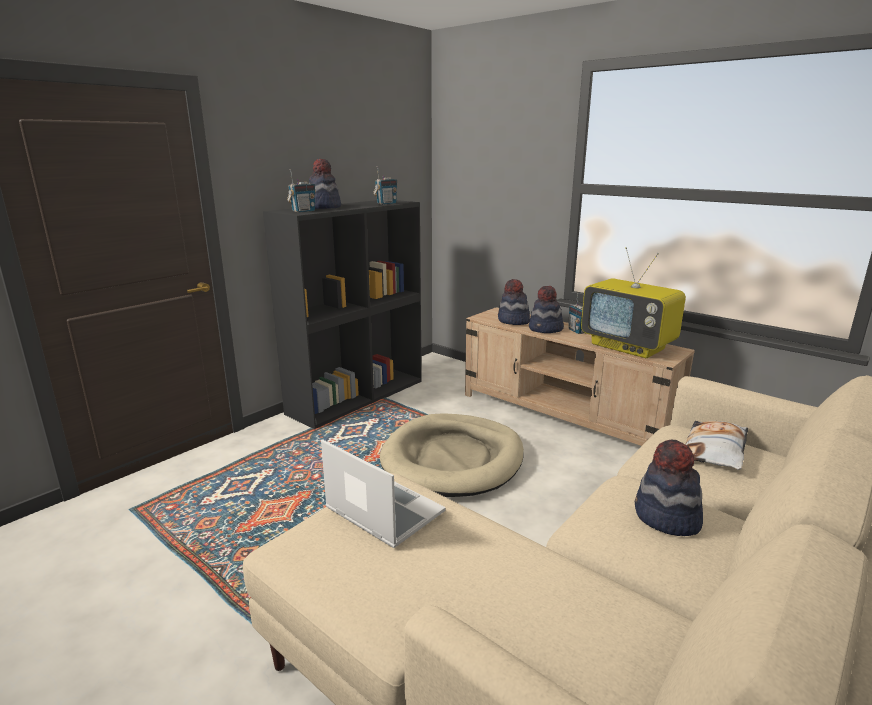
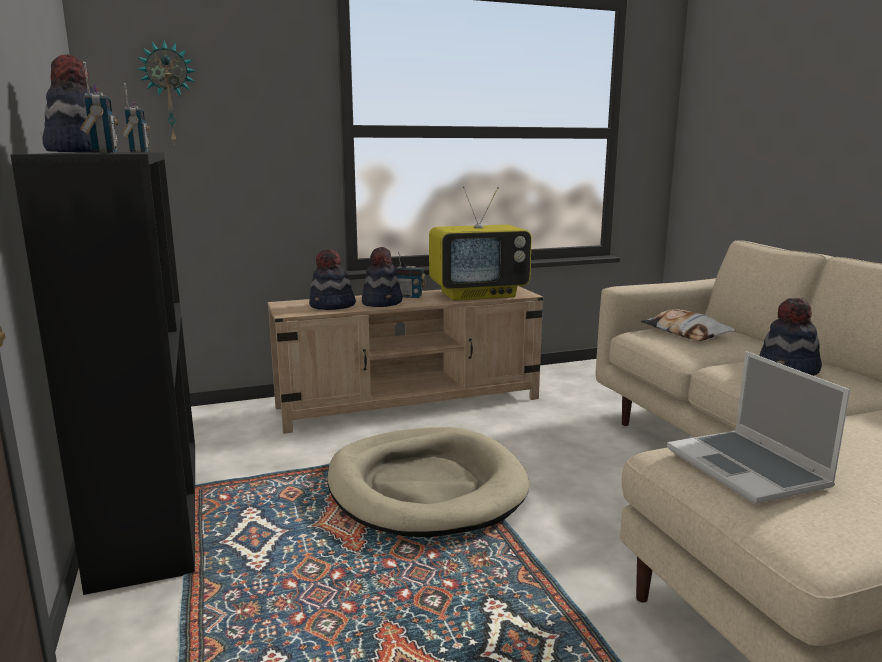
camera: 60 degrees left, 5 degrees down
(382, 511) = (749, 469): laptop -> laptop turned 90 degrees counterclockwise
(472, 159) = (169, 93): none -> wall clock

